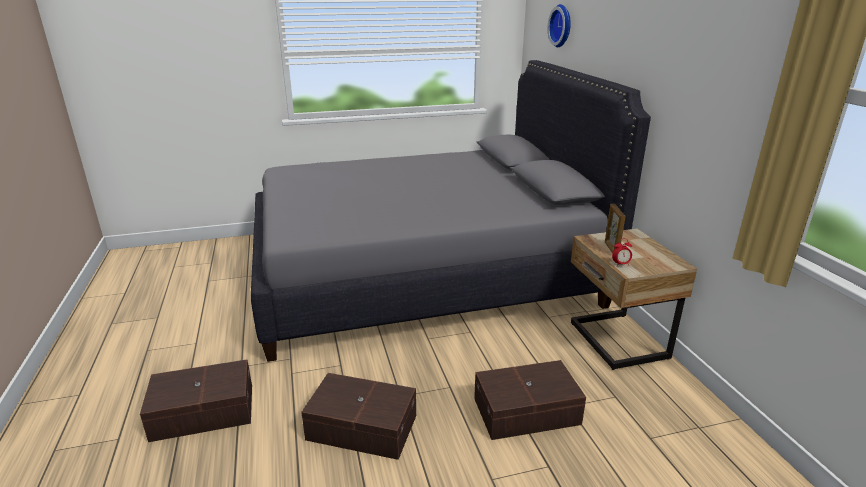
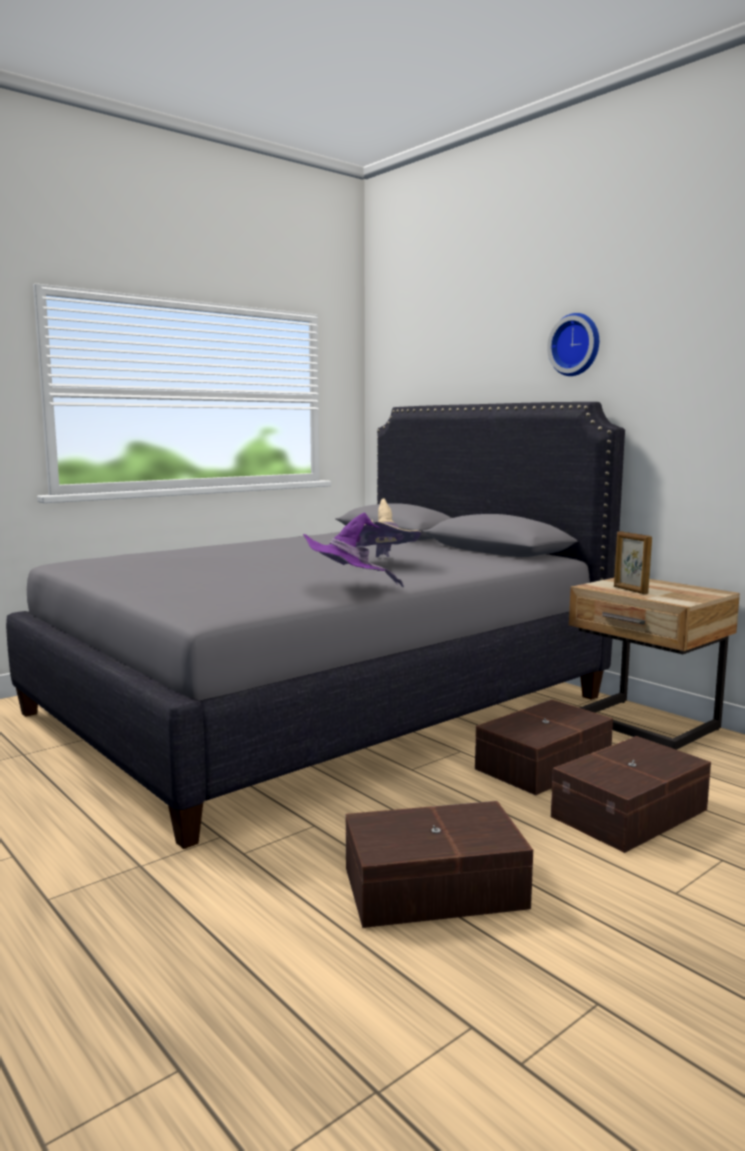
camera: 25 degrees left, 15 degrees down
(202, 411) = (130, 942): brown storage box -> brown storage box (541, 764)
(391, 226) = (348, 589): none -> purple hat
(452, 198) = (385, 564): none -> beige hat
(562, 26) = (443, 356): wall clock -> wall clock (576, 345)
(620, 264) = (662, 598): alarm clock -> none

